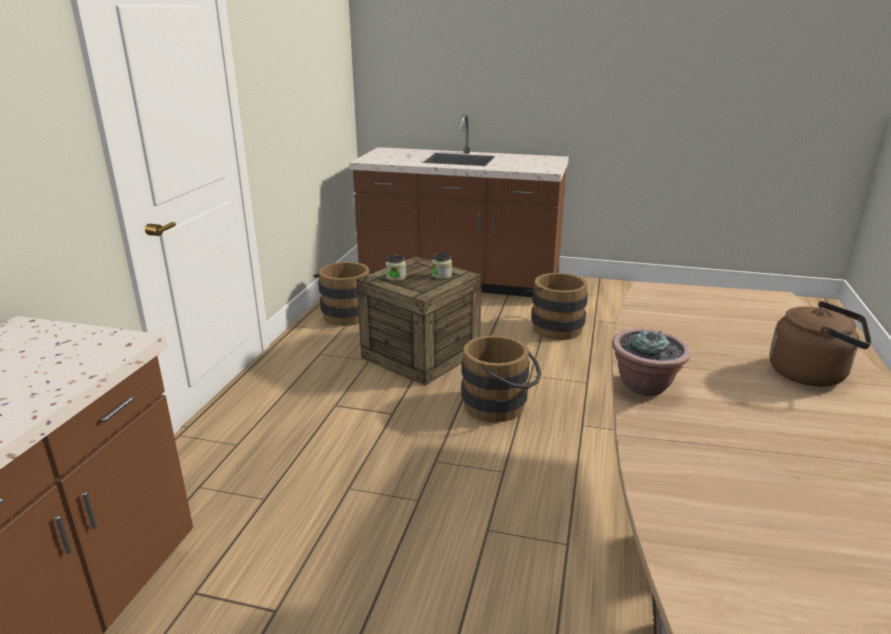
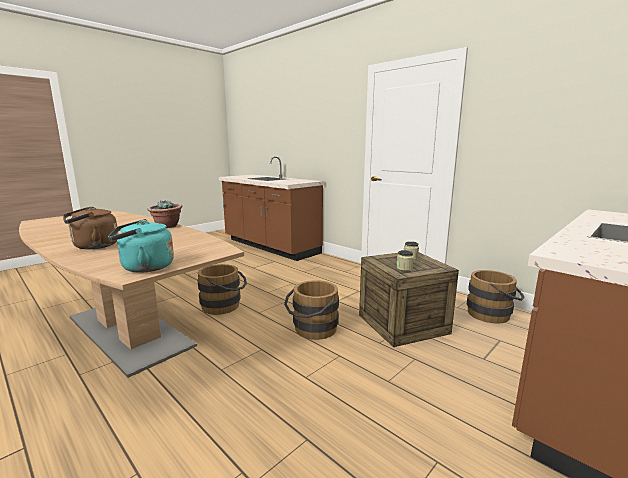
camera: 120 degrees right, 10 degrees down
(554, 327) = (428, 412): brown bucket -> brown bucket (224, 306)
(759, 301) = (144, 267): none -> turquoise kettle

